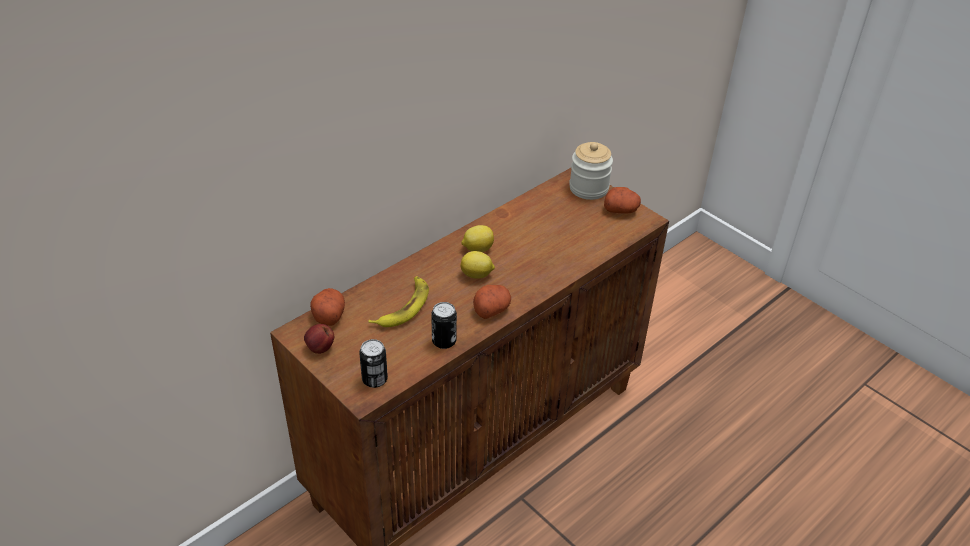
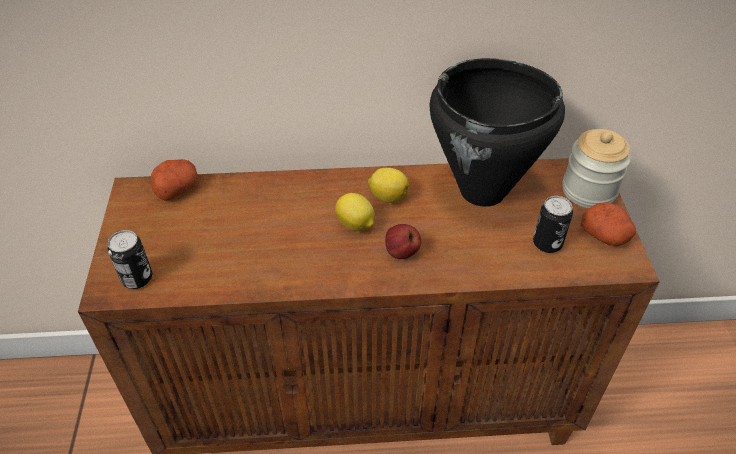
camera: 40 degrees right, 5 degrees up
(320, 348) = (131, 217): apple -> apple (401, 253)
(403, 306) = (248, 218): banana -> none
(444, 341) = (243, 278): can -> can (547, 243)
(491, 309) = (328, 271): potato -> none
(531, 217) = (483, 191): none -> black cooking pot

